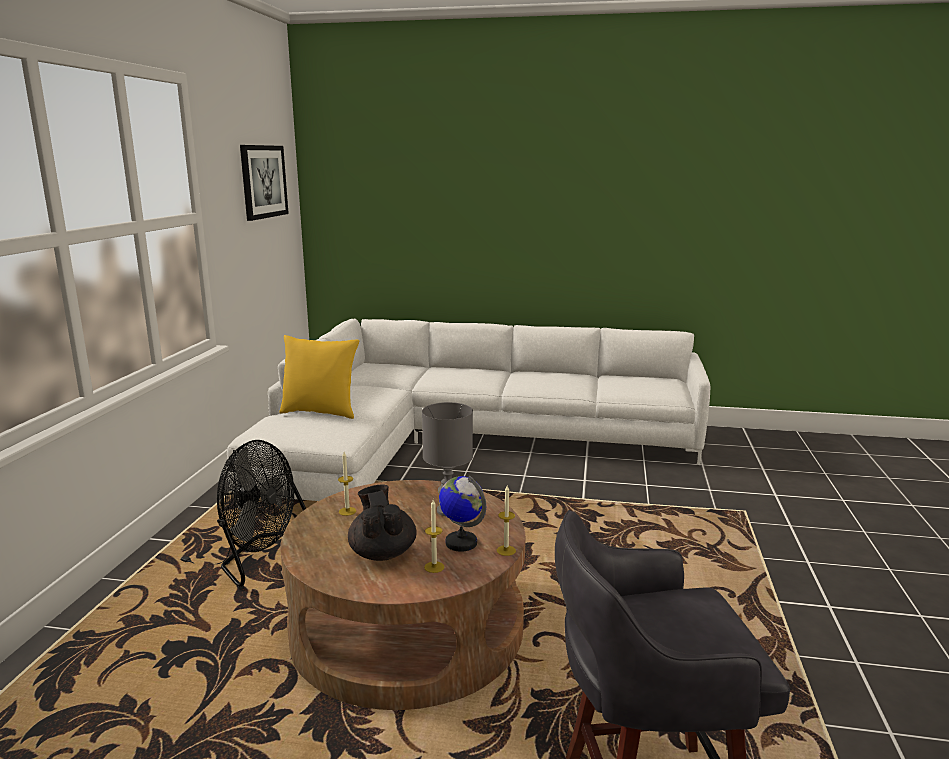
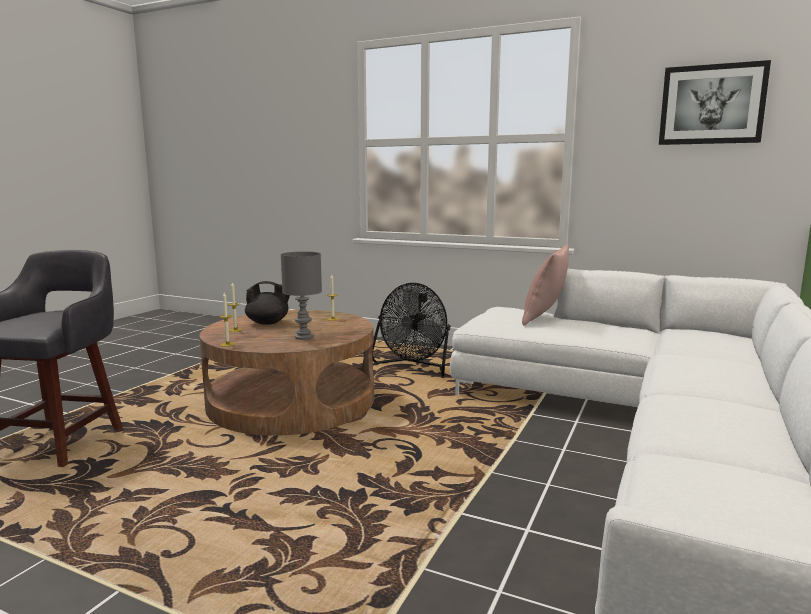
camera: 105 degrees right, 5 degrees down
(320, 412) = (545, 319): yellow pillow -> pink pillow
(461, 542) = (254, 336): globe -> none

